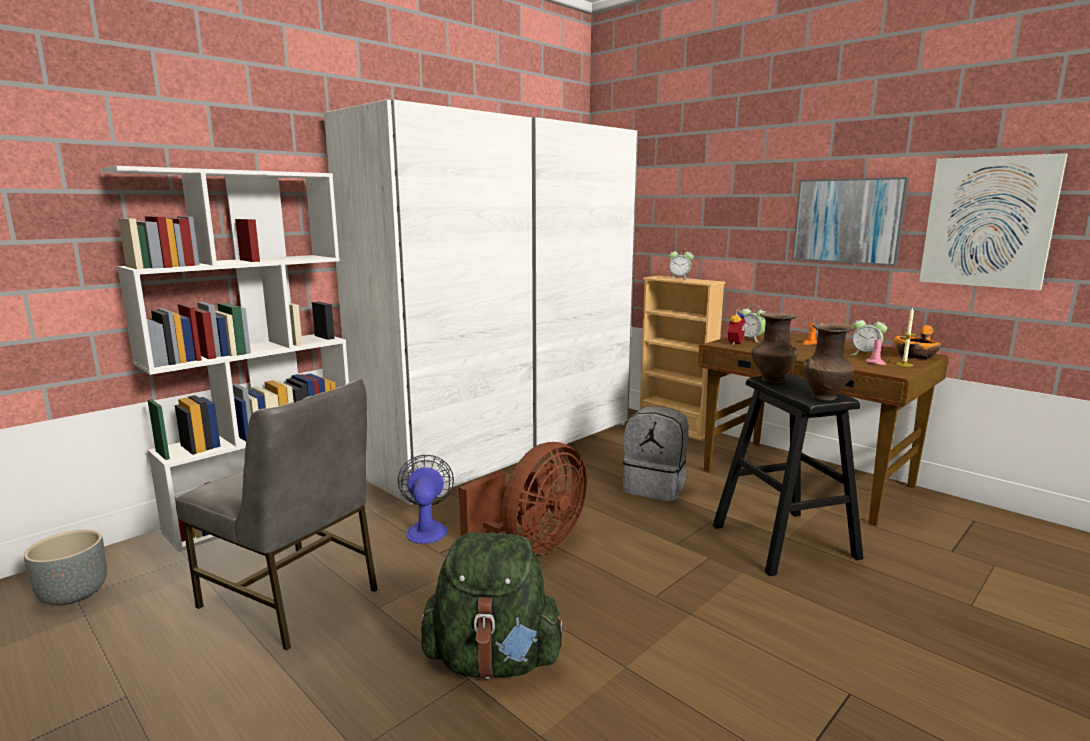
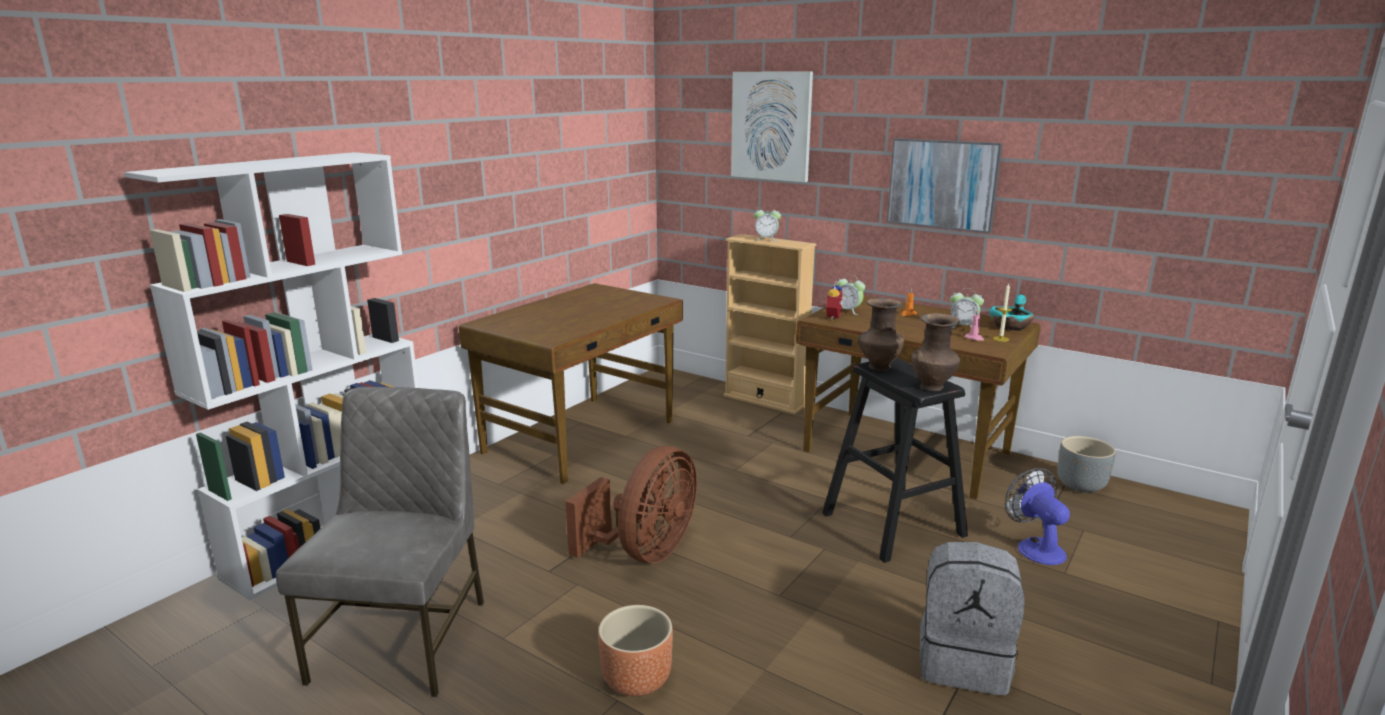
camera: 10 degrees left, 5 degrees up
(74, 594) = (147, 662): grey planter -> grey planter (1081, 485)
(292, 598) = (405, 638): grey chair -> grey chair turned 105 degrees counterclockwise
(427, 529) = (526, 545): fan -> fan (1035, 547)
(493, 661) = (637, 679): green backpack -> brown planter
(503, 446) = (583, 436): white wardrobe -> brown desk
(655, 487) = (757, 474): grey backpack -> grey backpack (964, 662)
(915, 356) = (1010, 327): orange bowl -> turquoise bowl
(988, 222) = (1077, 193): picture -> picture (771, 126)

